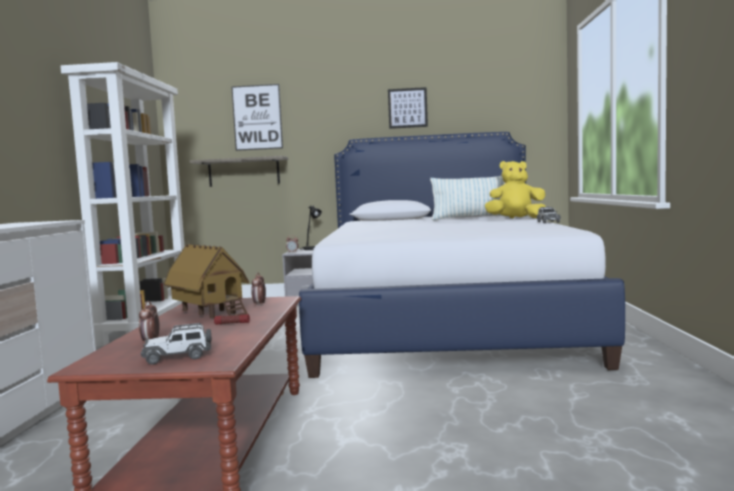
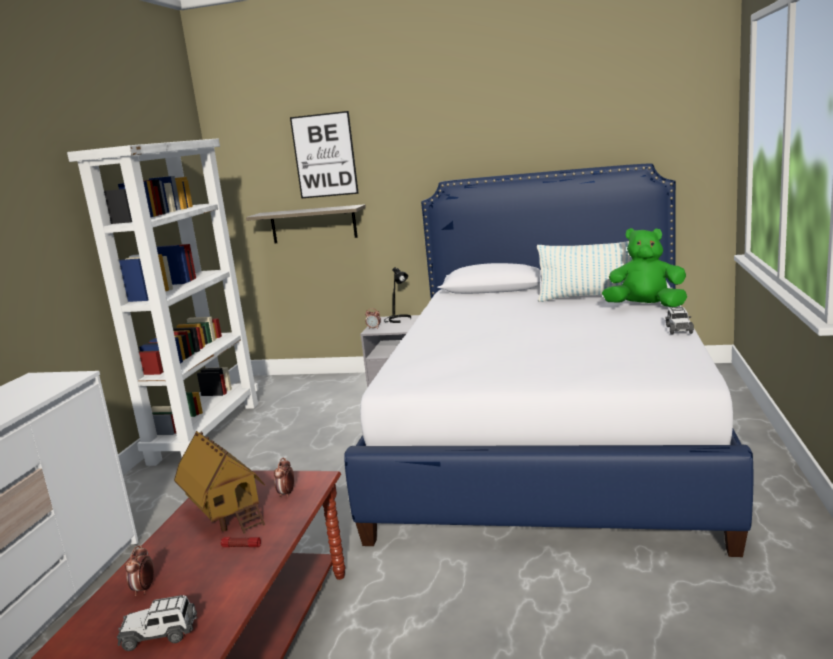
camera: 10 degrees right, 10 degrees up
(407, 108) = (515, 134): picture -> none
(516, 219) = (645, 307): yellow plush toy -> green plush toy

